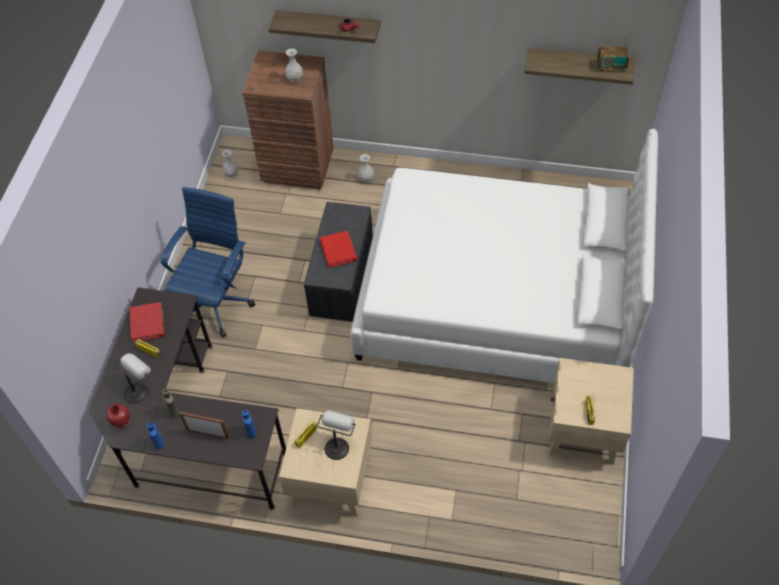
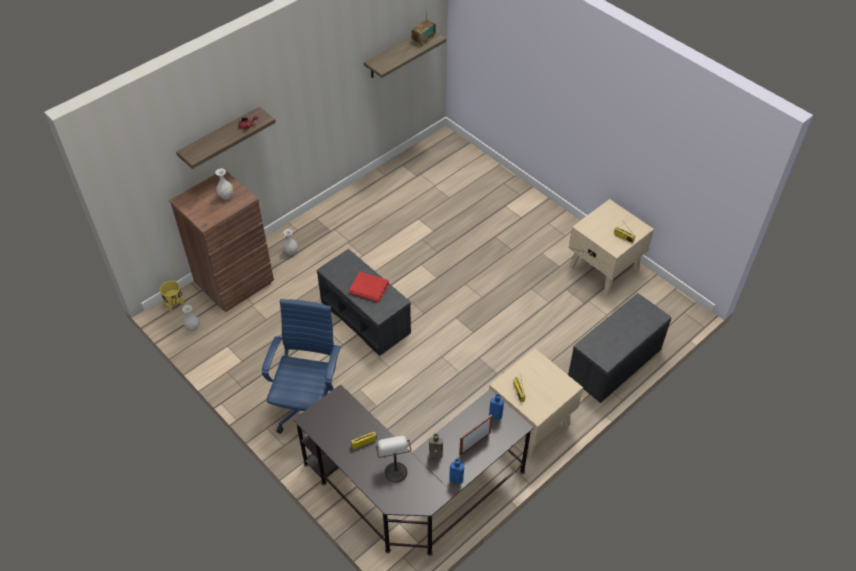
camera: 55 degrees left, 5 degrees down
(122, 423) = (417, 495): red vase -> none
(148, 323) = (336, 430): red book -> none
(217, 302) = (309, 406): blue office chair -> blue office chair turned 45 degrees clockwise
(244, 147) = (175, 304): none -> yellow planter
(337, 443) = (539, 377): table lamp -> none
(464, 514) = (615, 363): none -> grey bench
(496, 298) = (466, 246): white bed -> none

